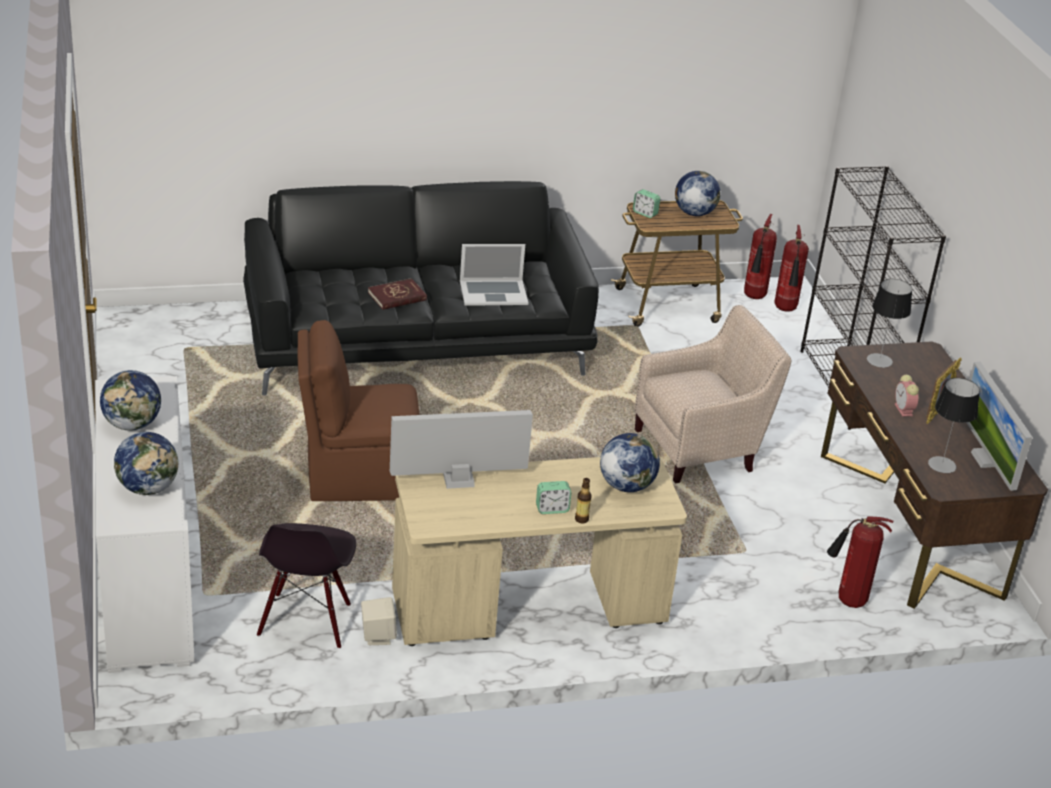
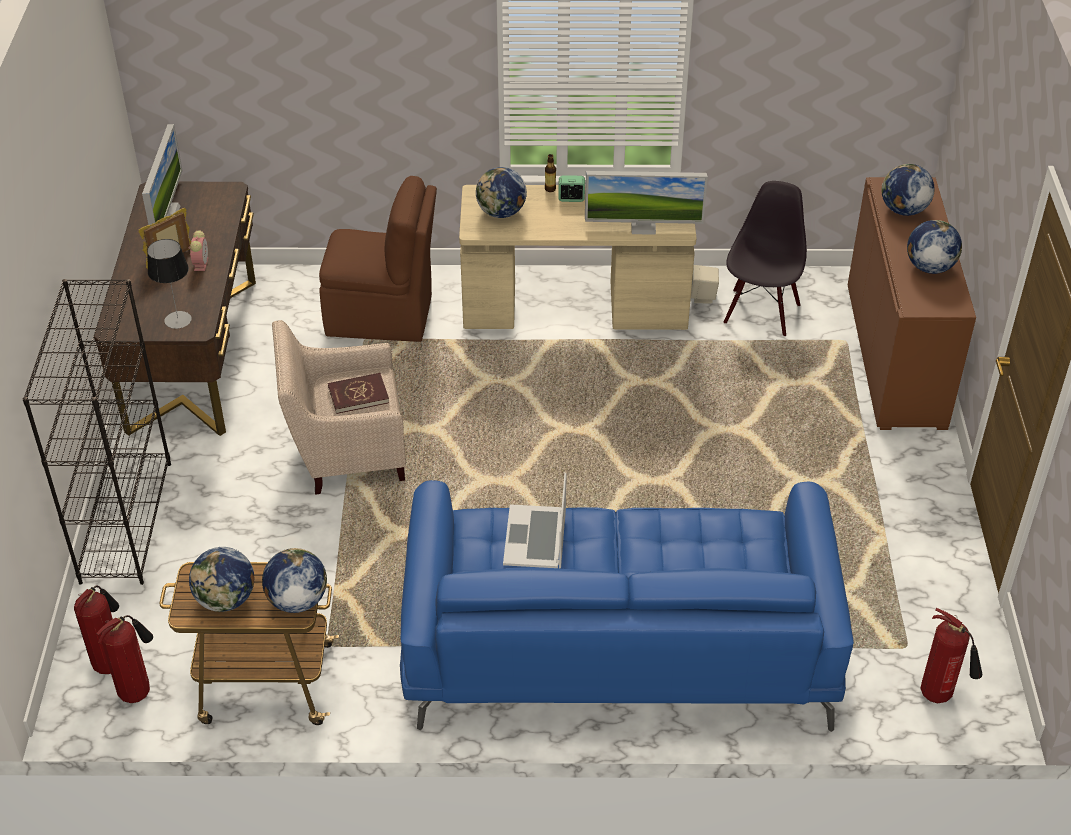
camera: 165 degrees left, 10 degrees up
(148, 583) = (895, 355): white cabinet -> brown cabinet
(358, 476) = (706, 447): brown chair -> brown chair (382, 316)
(397, 296) = (656, 537): red book -> red book (358, 395)
(417, 339) = (617, 642): black sofa -> blue sofa
(493, 292) = (536, 537): laptop -> laptop turned 90 degrees counterclockwise
(645, 213) = (297, 600): alarm clock -> globe
(847, 601) = (303, 291): fire extinguisher -> fire extinguisher (940, 695)
(941, 465) = (213, 210): table lamp -> none

